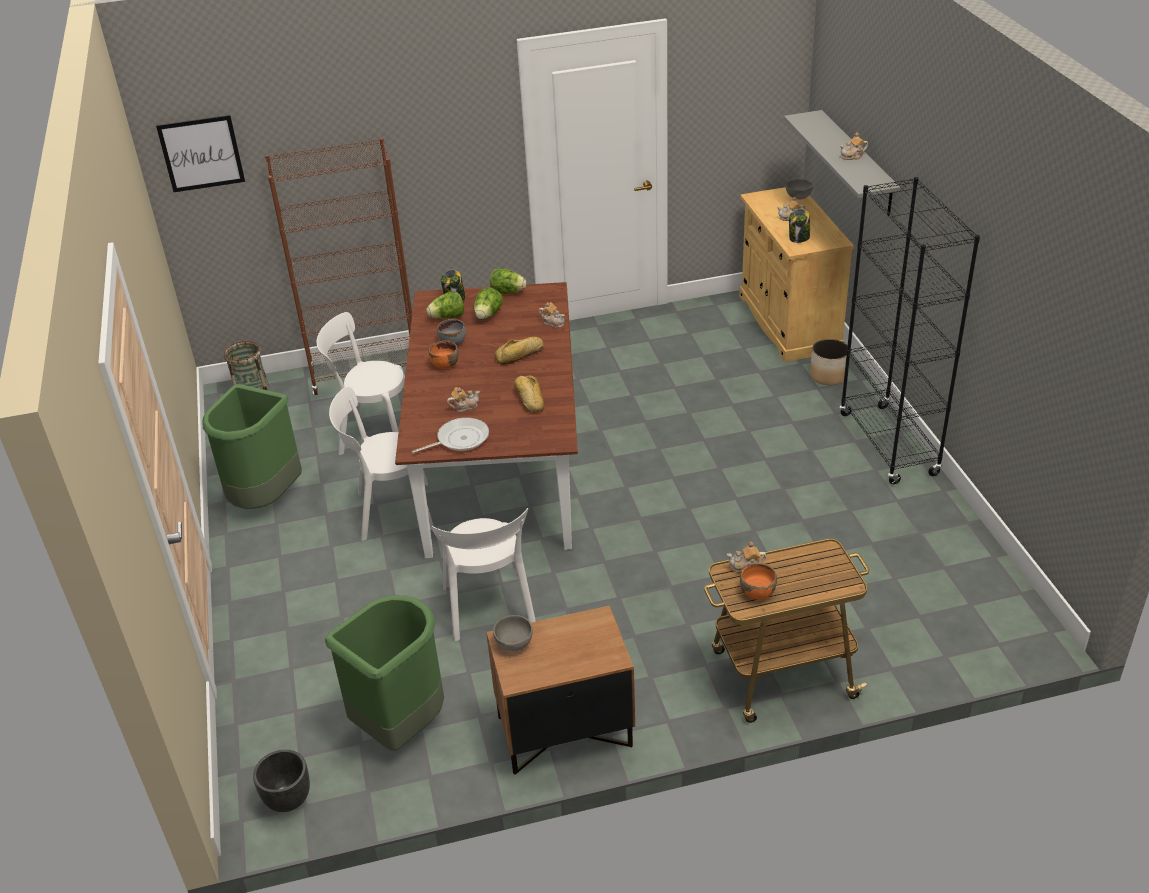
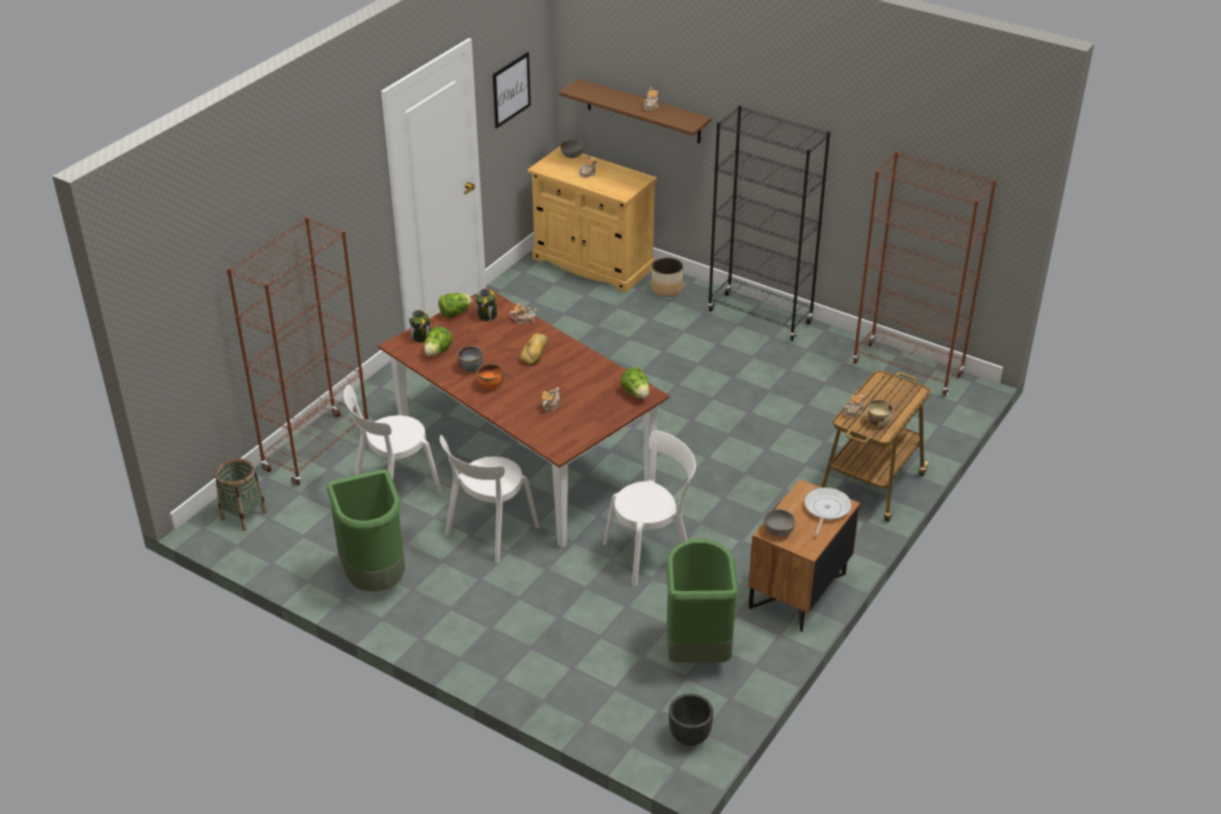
camera: 45 degrees left, 0 degrees up
(201, 153) = (173, 288): picture -> picture (511, 90)
(460, 439) = (581, 427): frying pan -> frying pan (826, 509)
(488, 315) = (466, 336): lettuce -> lettuce (636, 394)
(489, 609) = (652, 552): white chair -> white chair turned 60 degrees counterclockwise
(529, 398) = (587, 378): bread -> none
(757, 592) = (877, 422): orange bowl -> beige bowl
(799, 238) = (614, 186): jar -> jar (487, 315)
(857, 163) = (643, 111): grey shelf -> brown shelf
(985, 577) = (907, 369): none -> brown bookcase

